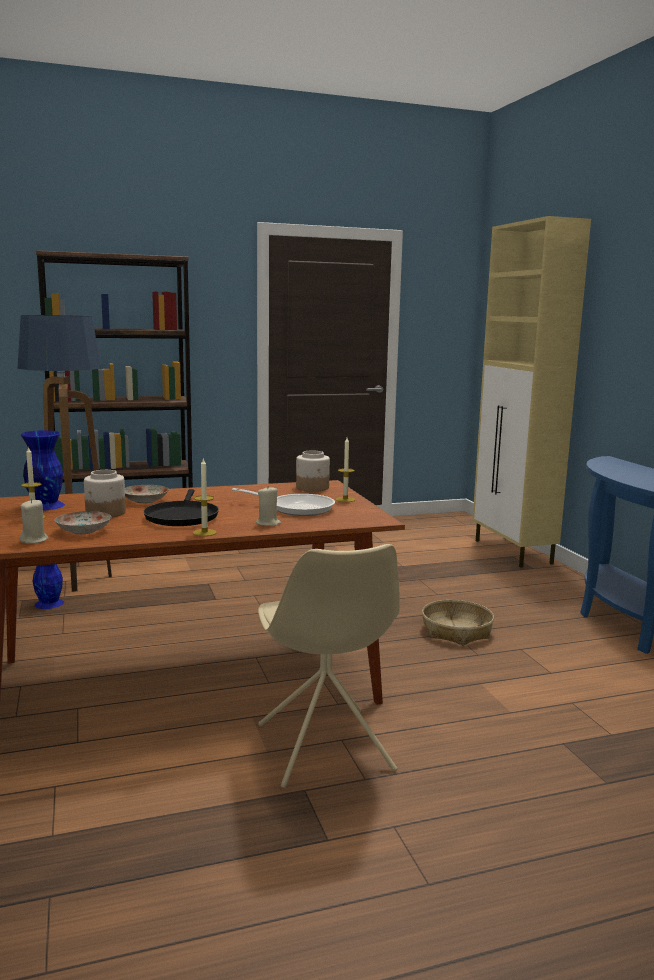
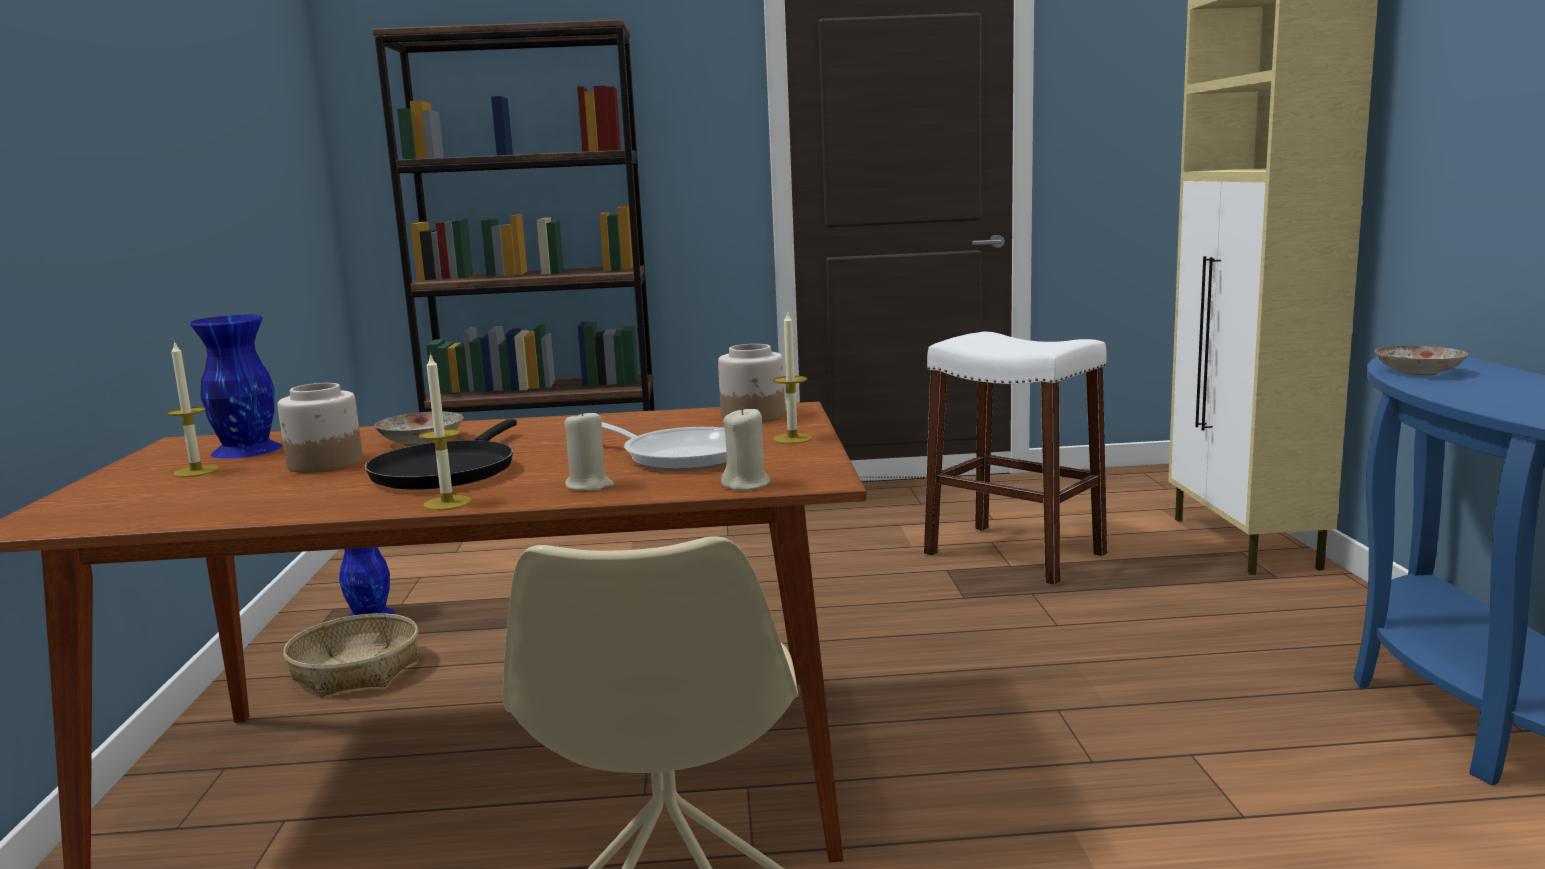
camera: 15 degrees right, 0 degrees up
(34, 540) = (134, 514): beige candle -> beige candle (746, 485)
(73, 578) = (434, 573): floor lamp -> none
(84, 531) = (243, 497): plate -> plate (1419, 372)
(402, 560) = (1014, 554): none -> white stool
(457, 631) = (1066, 706): basket -> basket (356, 670)

